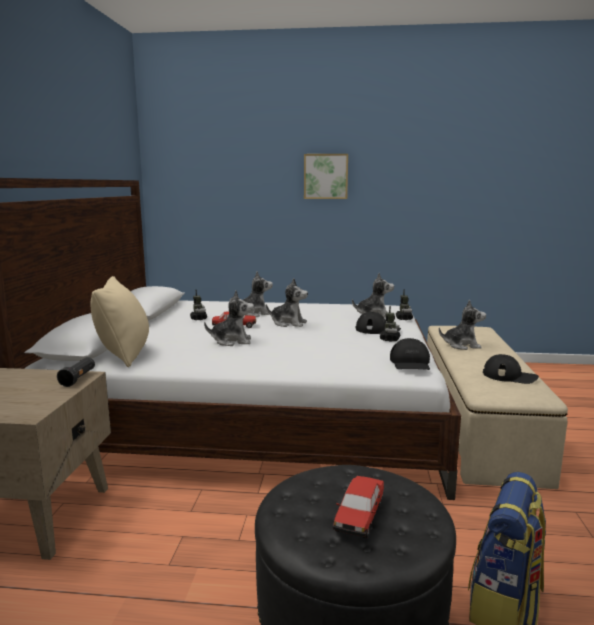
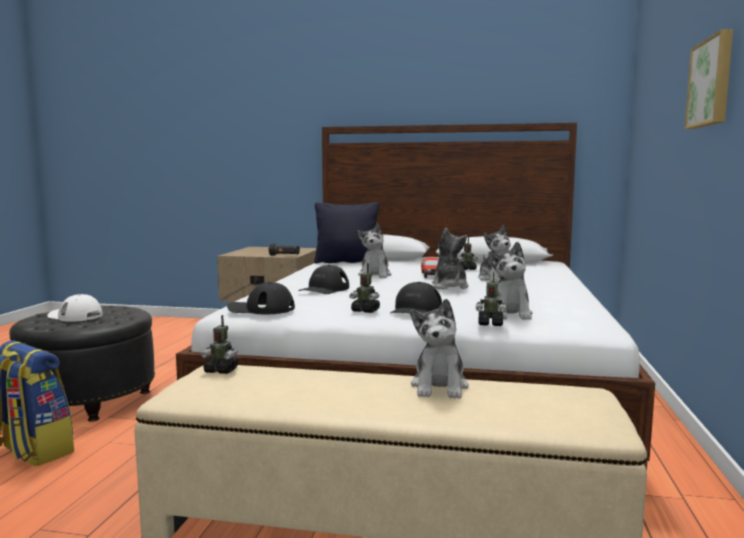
camera: 95 degrees right, 5 degrees down
(125, 354) = (347, 262): beige pillow -> black pillow
(288, 323) = (449, 287): plush toy -> plush toy turned 150 degrees clockwise
(359, 515) = (75, 316): toy car -> white cap
(489, 391) = (221, 370): none -> toy robot
(509, 376) = (265, 391): black cap -> black cap (324, 289)

